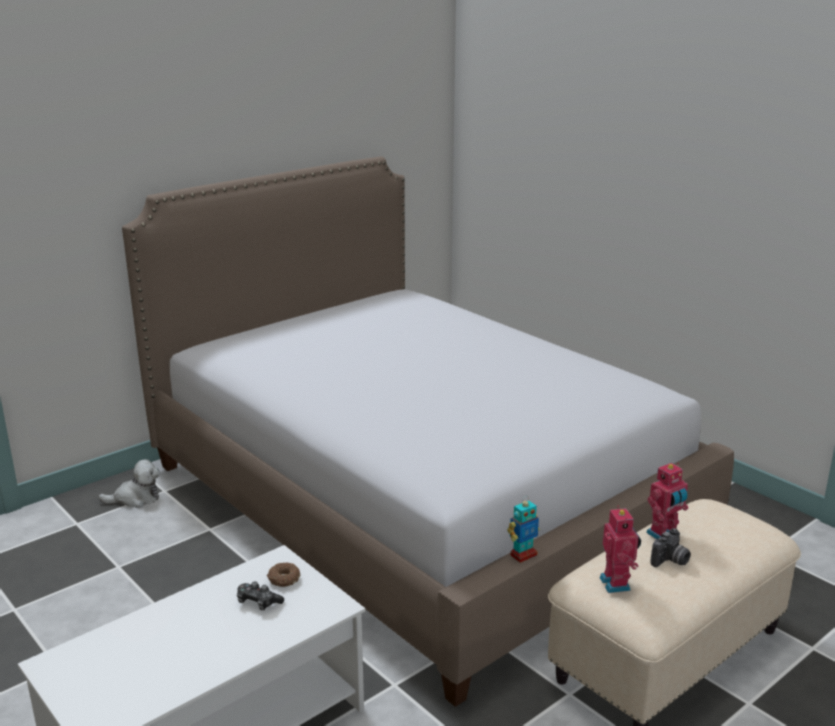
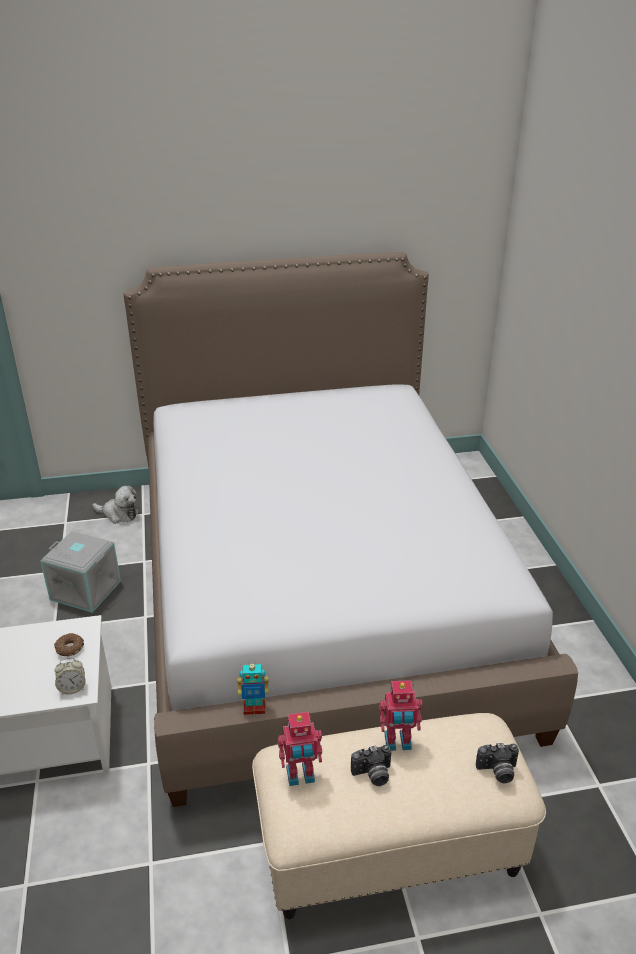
camera: 30 degrees right, 10 degrees up
(169, 572) = (86, 589): none -> grey storage box
(258, 602) = (34, 662): game controller -> none
(326, 606) = (72, 688): none -> alarm clock
(617, 583) = (300, 776): toy robot -> toy robot turned 60 degrees clockwise
(752, 526) = (497, 772): none -> camera

